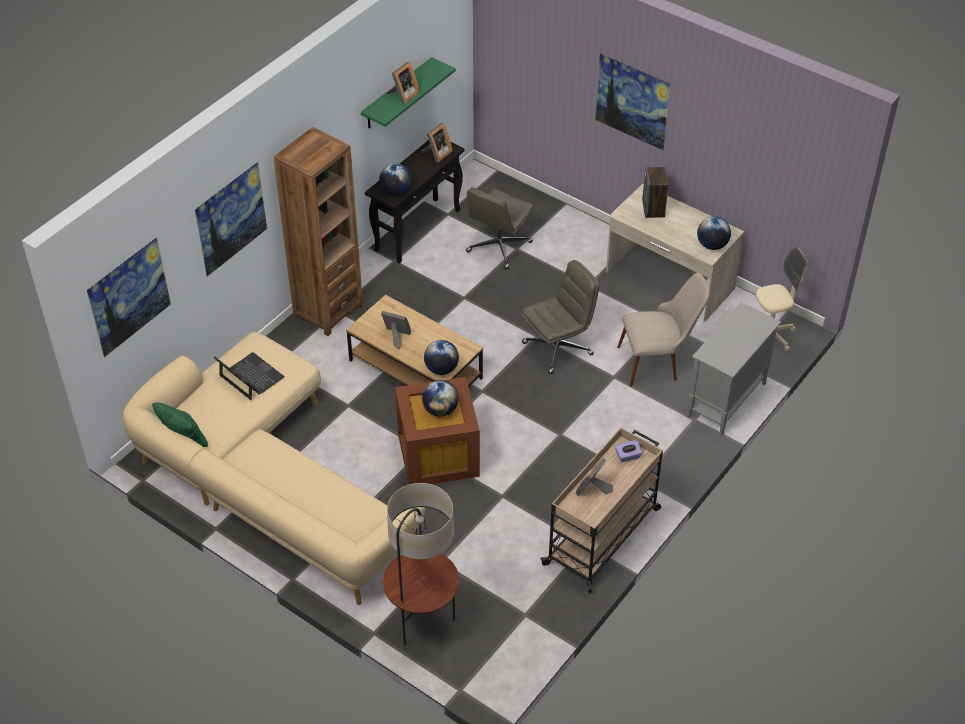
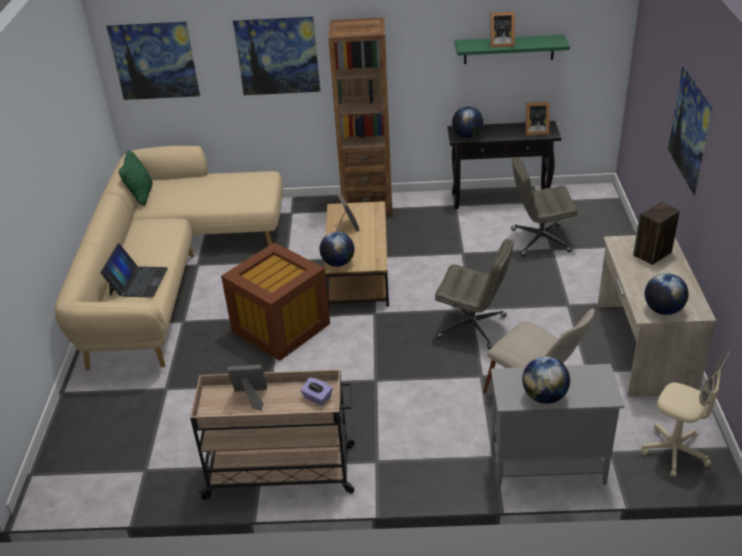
camera: 55 degrees right, 10 degrees down
(251, 377) = (227, 188): laptop -> laptop (138, 281)
(423, 624) = (90, 414): floor lamp -> none
(440, 410) = (275, 276): globe -> globe (544, 396)

